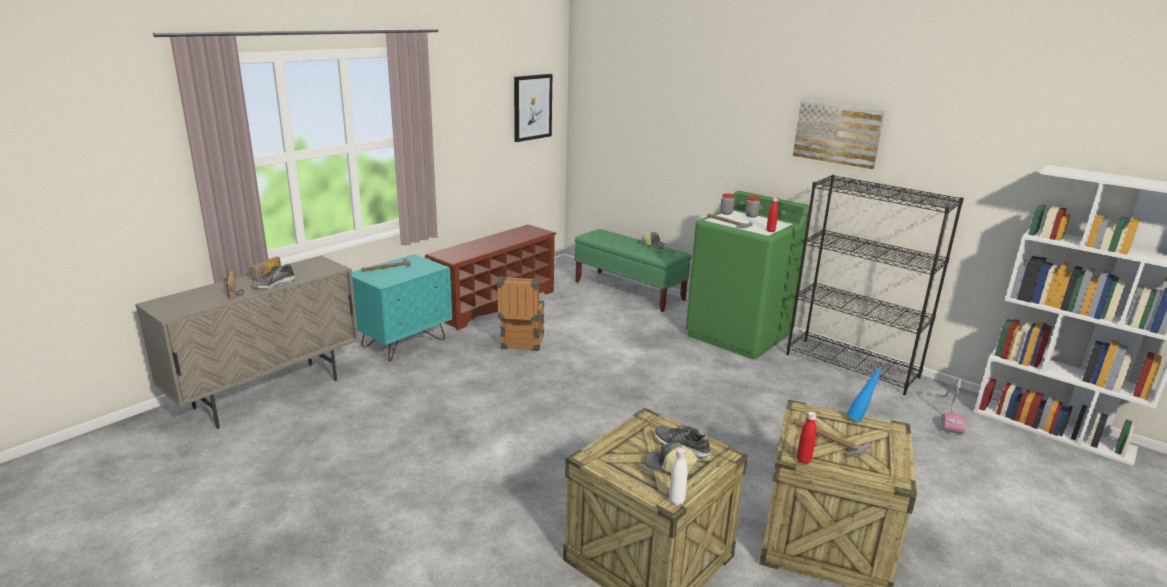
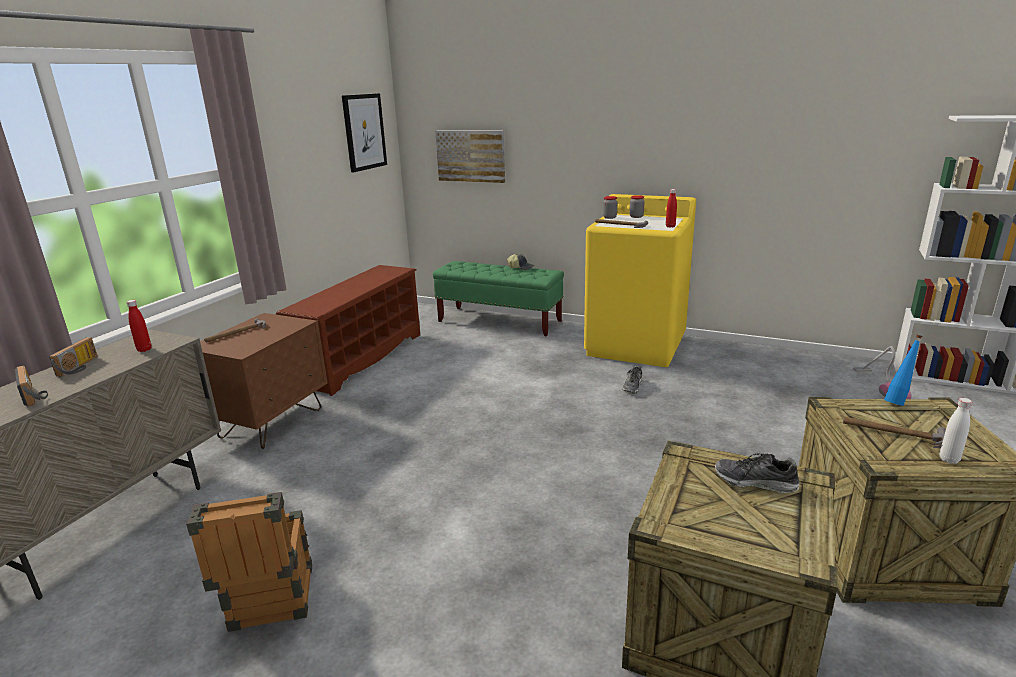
camera: 15 degrees left, 0 degrees up
(274, 284) = (93, 375): shoe -> shoe (633, 387)
(404, 343) = (272, 423): turquoise nightstand -> brown nightstand
(521, 344) = (415, 398): crate -> crate (270, 606)
(669, 466) = (762, 512): cap -> none
(676, 501) = (817, 560): white bottle -> white bottle (949, 459)
(739, 335) = (636, 345): green washing machine -> yellow washing machine
(803, 460) = (897, 465): red bottle -> red bottle (144, 349)
(837, 133) = (717, 116): picture -> picture (471, 156)
(852, 366) = (760, 355): black bookcase -> none

